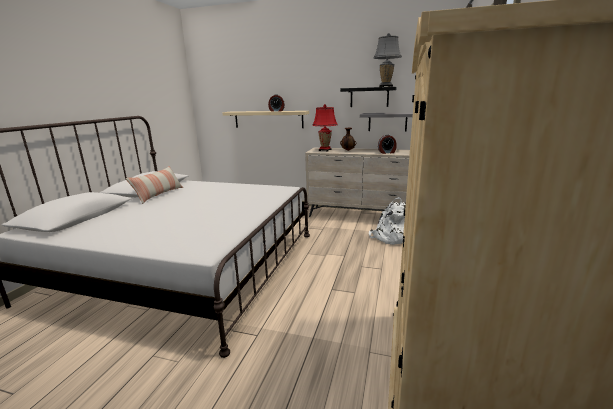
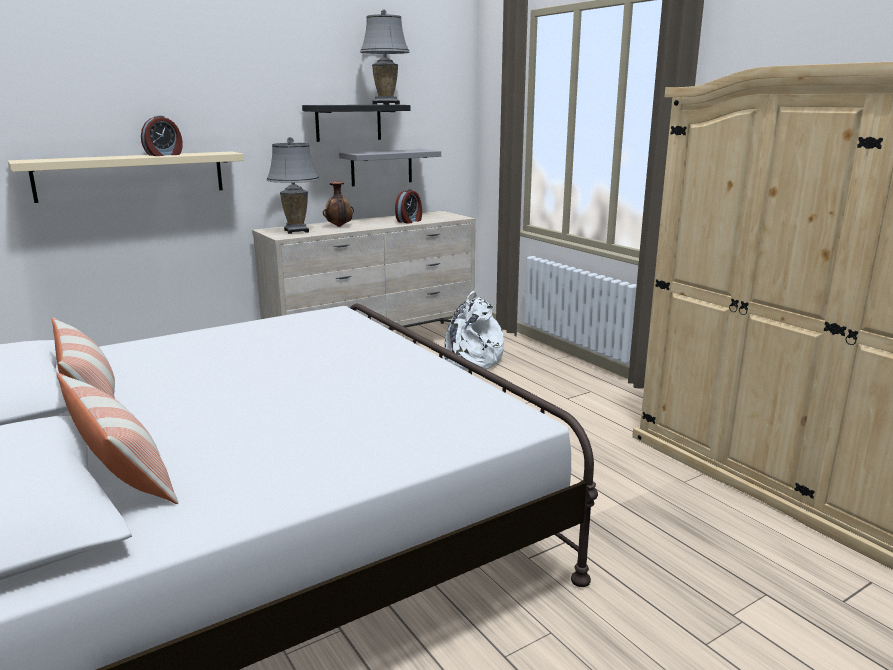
camera: 50 degrees left, 0 degrees up
(107, 216) = (121, 470): none -> pillow
(325, 150) = (296, 231): red table lamp -> grey table lamp

